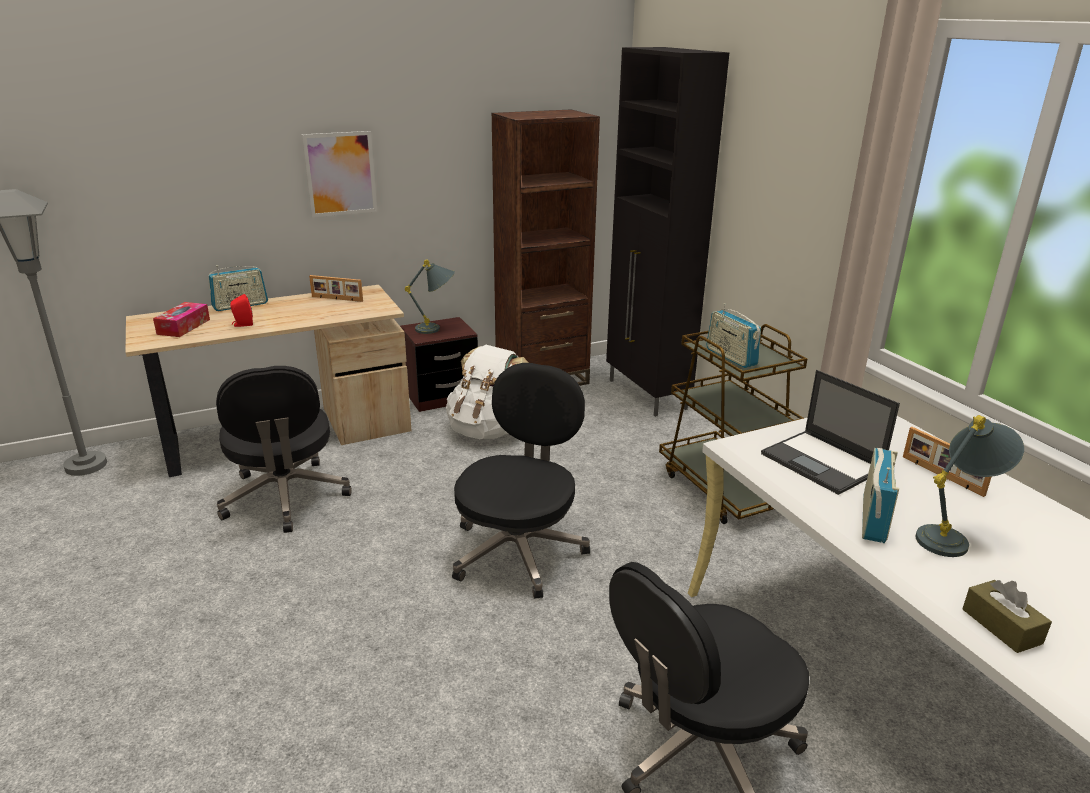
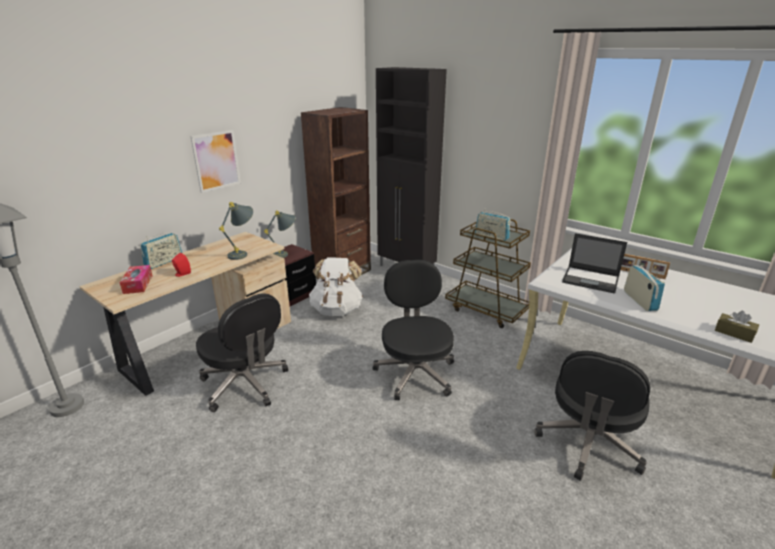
camera: 25 degrees left, 0 degrees up
(337, 299) = (229, 245): picture frame -> none
(953, 537) = (675, 300): grey table lamp -> grey table lamp (243, 253)

